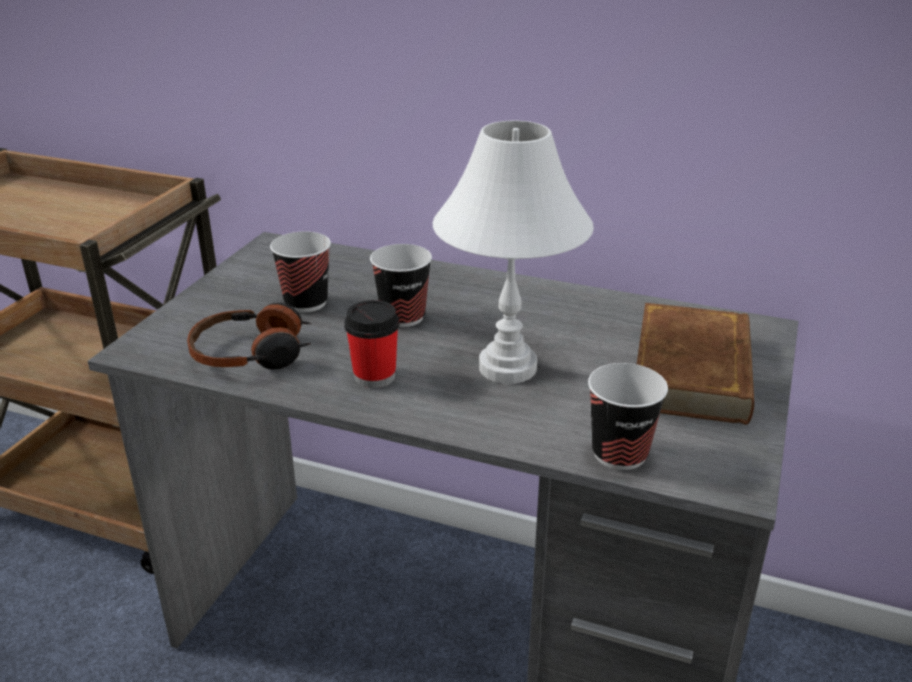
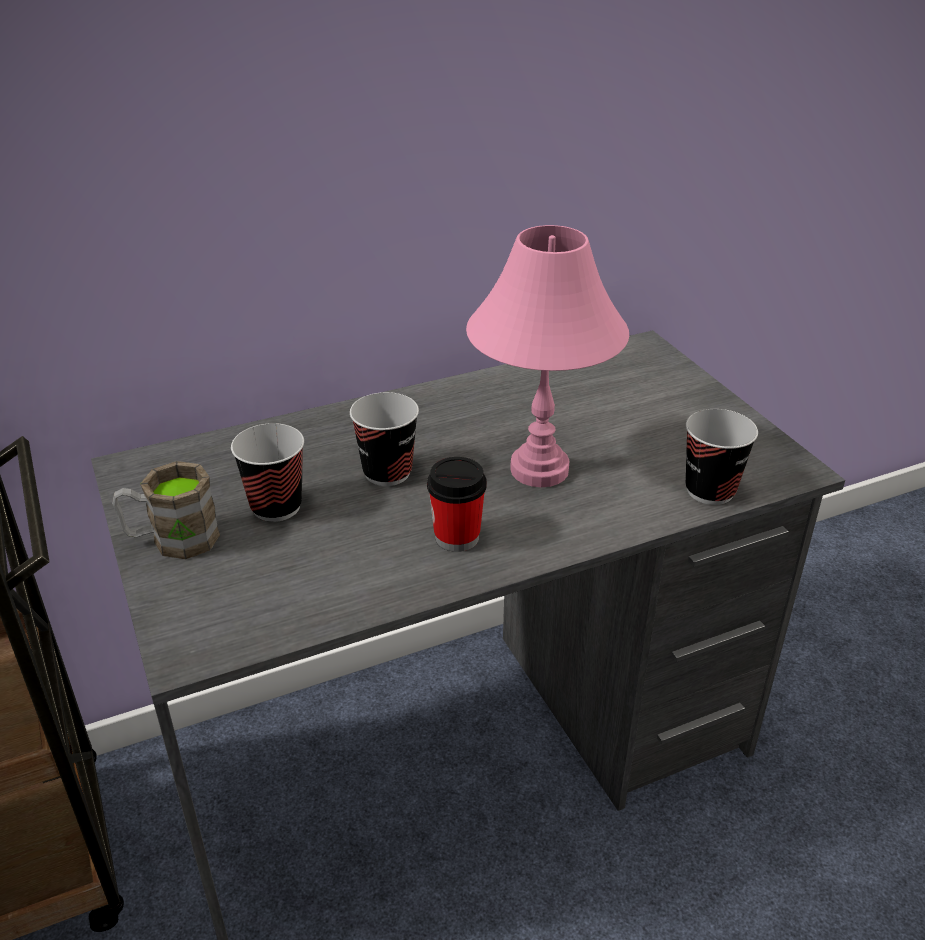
camera: 45 degrees left, 5 degrees up
(226, 291) = (172, 540): none -> brown mug
(252, 353) = (315, 582): headphones -> none
(506, 367) = (538, 470): white table lamp -> pink table lamp
(693, 371) = (655, 403): brown book -> none

